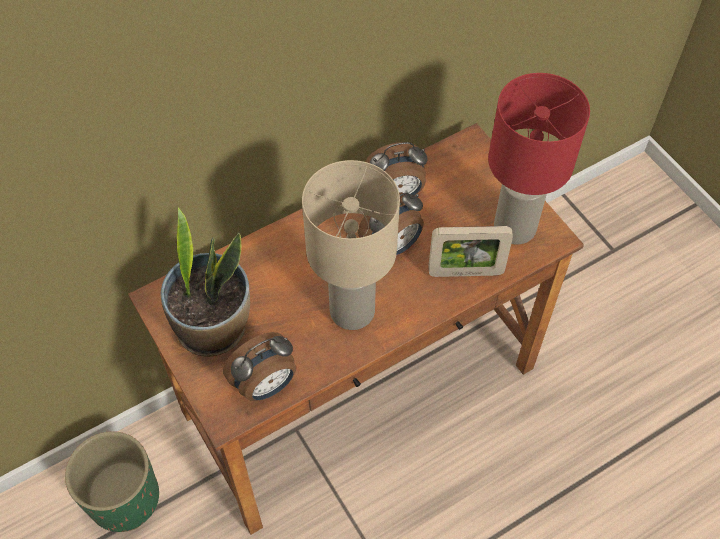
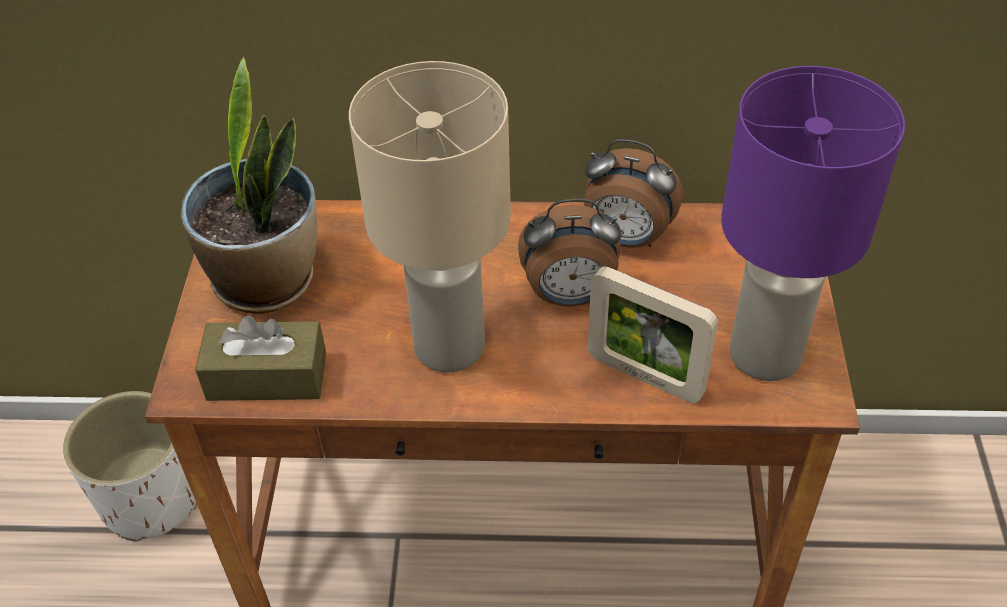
camera: 35 degrees right, 10 degrees down
(124, 497) = (151, 499): green planter -> white planter
(266, 385) = (267, 376): alarm clock -> brown tissue box
(513, 227) = (763, 353): red table lamp -> purple table lamp

